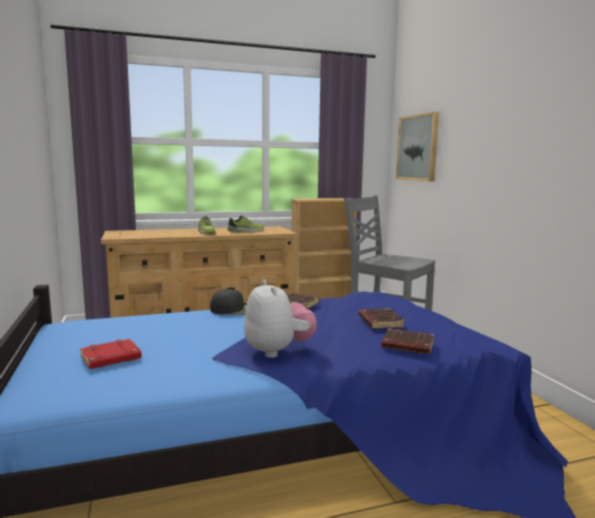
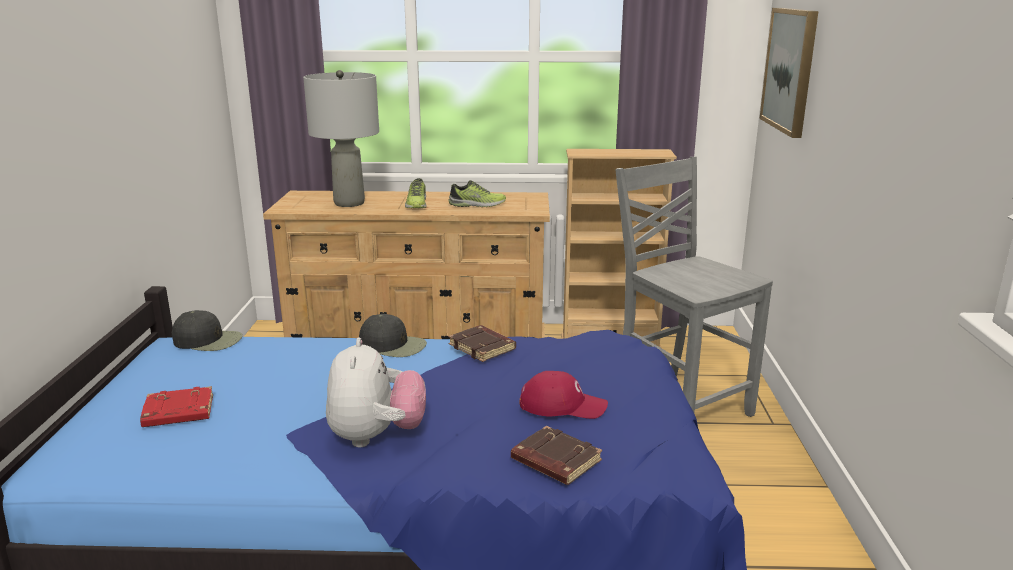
camera: 20 degrees right, 10 degrees up
(92, 320) = (208, 340): none -> black cap
(158, 233) = (349, 203): none -> grey table lamp
(379, 322) = (562, 405): brown book -> red cap

